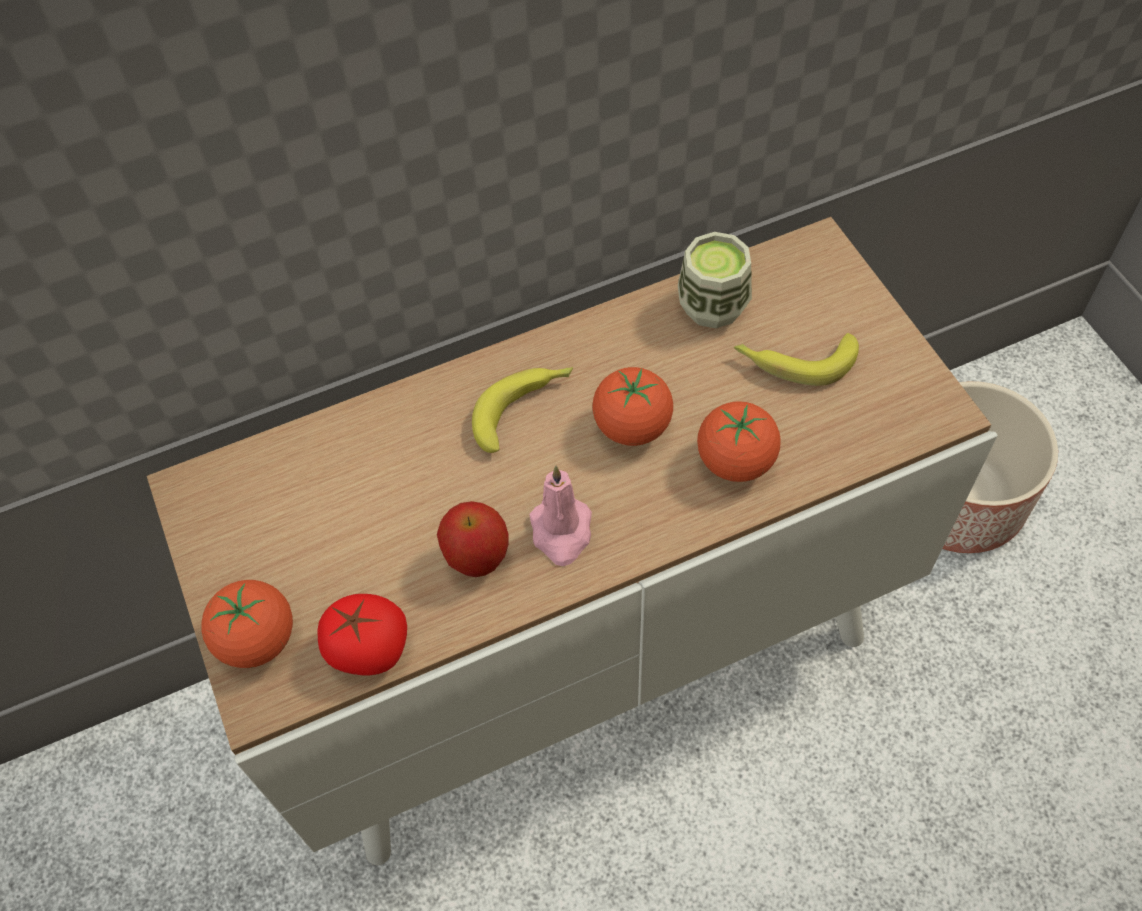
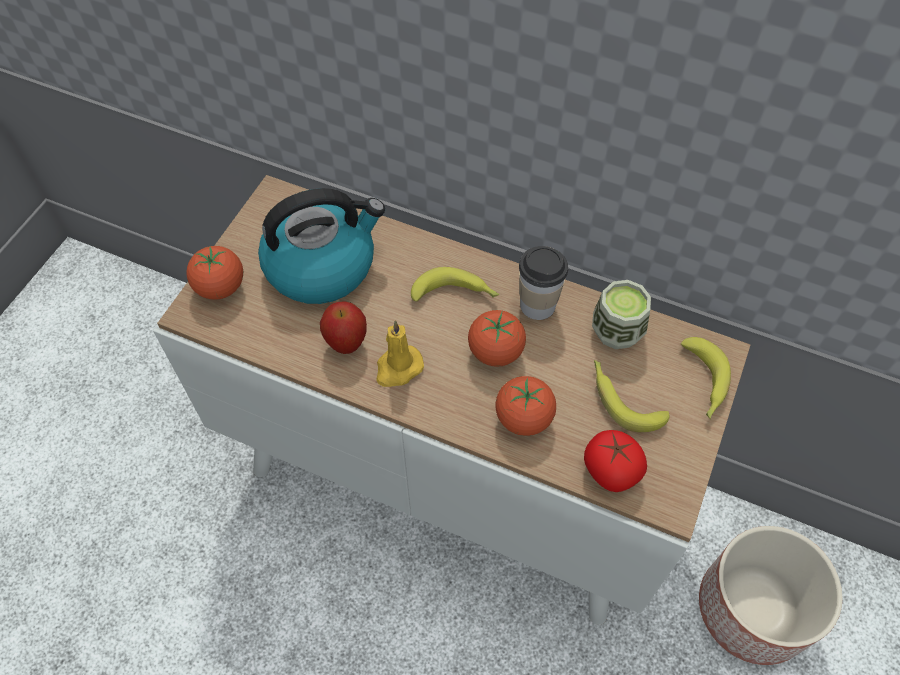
camera: 45 degrees right, 0 degrees up
(345, 509) = (322, 265): none -> kettle
(368, 649) = (255, 335): tomato -> tomato (610, 470)
(561, 532) = (398, 368): pink candle -> yellow candle
(614, 347) = (537, 305): none -> cup
(838, 284) = (703, 383): none -> banana

